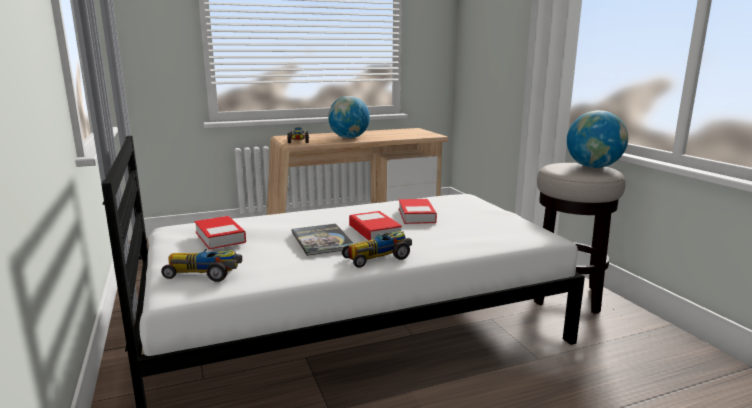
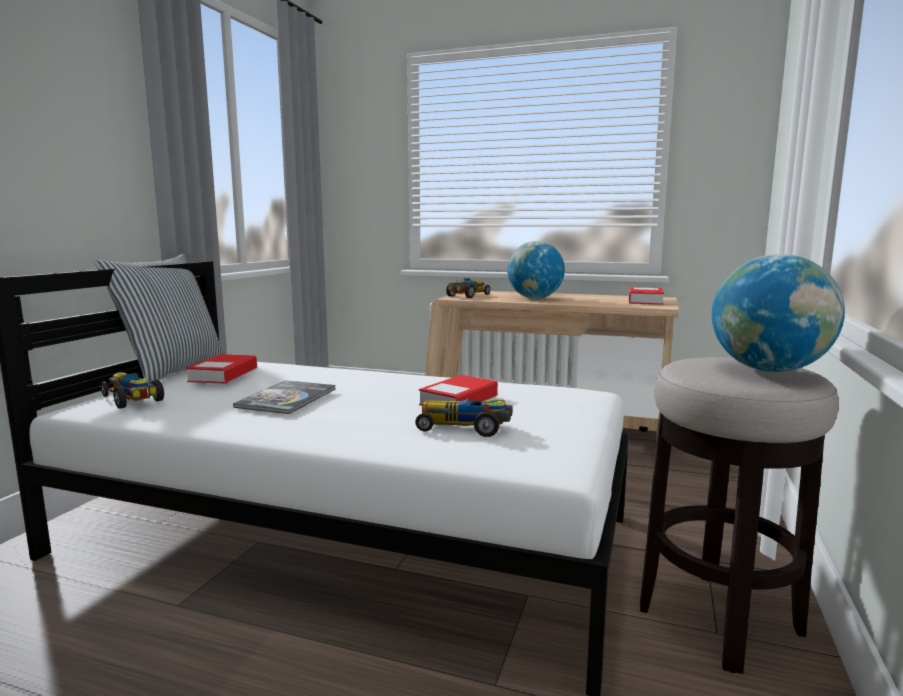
camera: 40 degrees right, 5 degrees down
(146, 245) = (172, 370): none -> pillow
(374, 231) = (361, 403): book -> book (645, 301)
(379, 257) = (287, 429): toy car -> toy car (466, 427)

